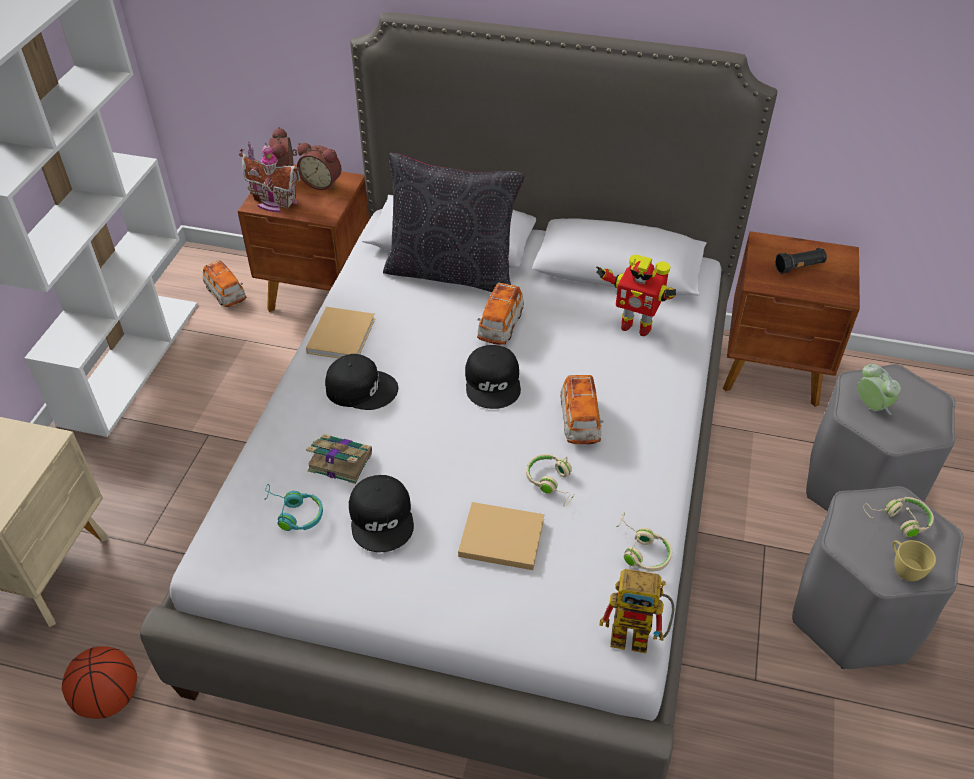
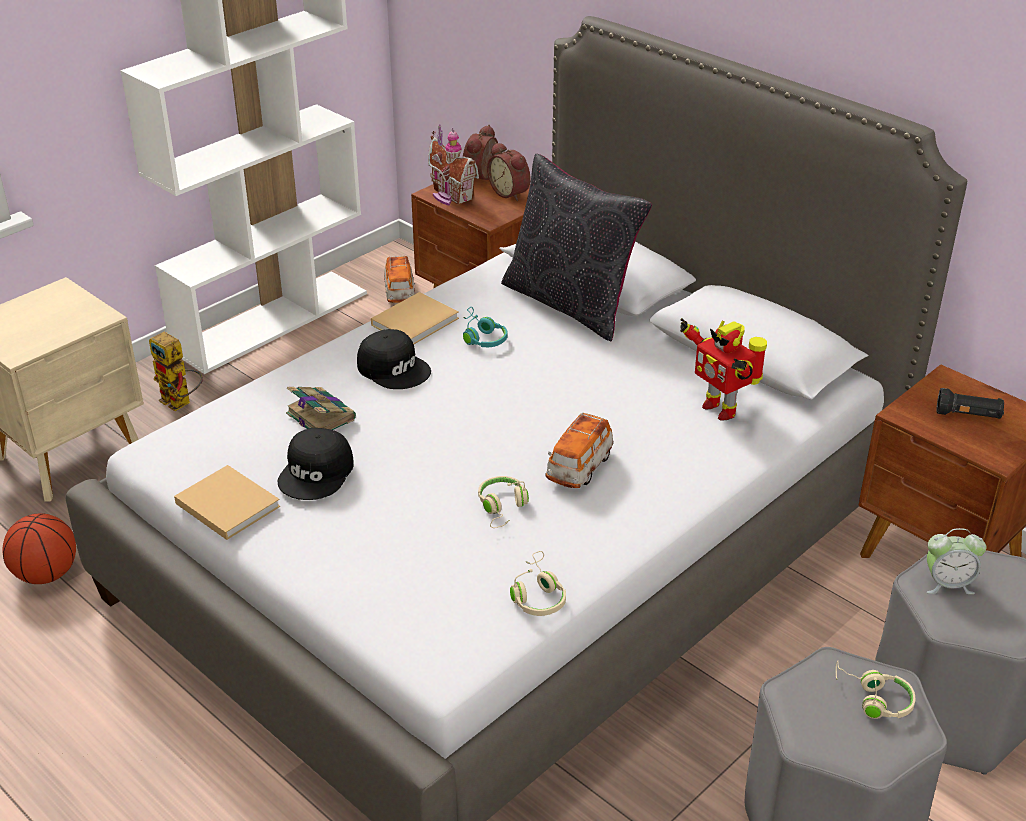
camera: 30 degrees right, 10 degrees down
(293, 513) = (245, 440): turquoise headphones -> turquoise headphones (481, 337)
(493, 382) = (523, 406): black cap -> none
(499, 537) = (409, 530): beige book -> beige book (226, 503)
(500, 326) = (576, 363): toy car -> none
(639, 636) = (467, 661): toy robot -> toy robot (181, 403)
(871, 406) = (947, 584): alarm clock -> alarm clock turned 90 degrees clockwise
(904, 569) = (834, 743): yellow cup -> none

